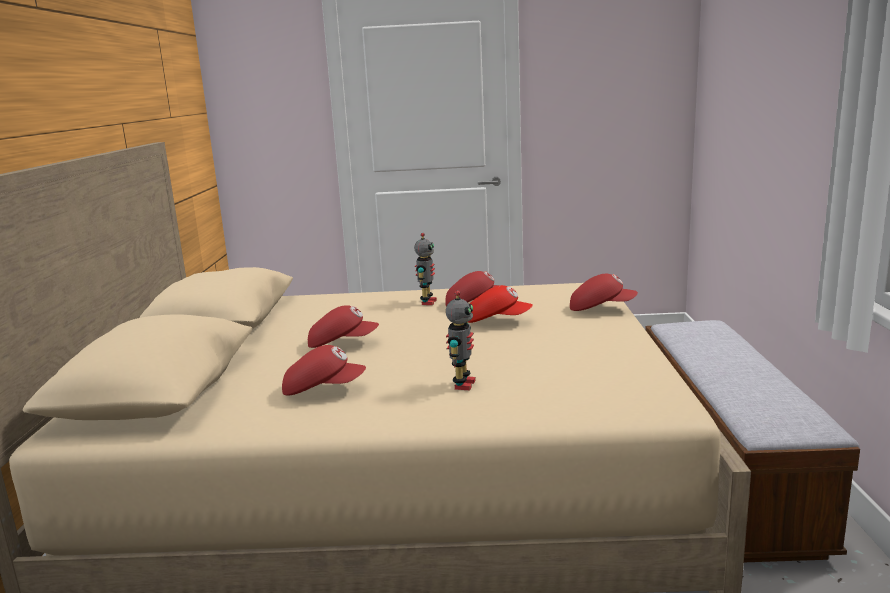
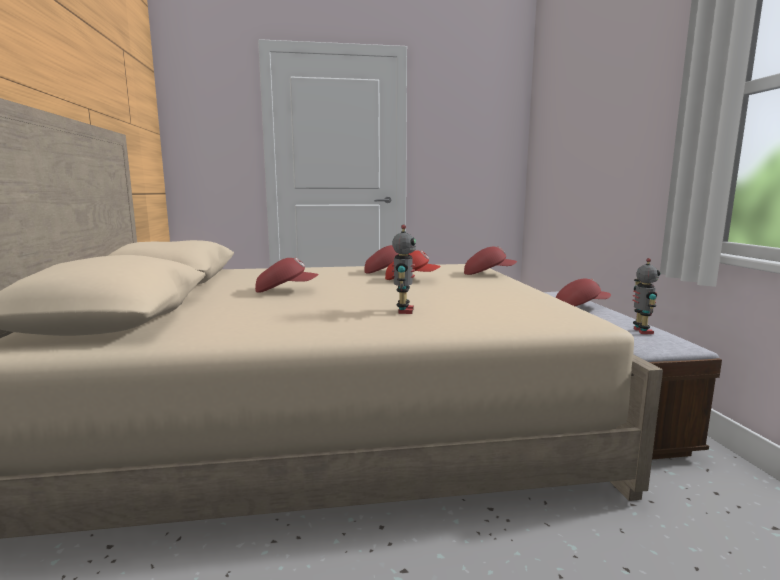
camera: 10 degrees left, 5 degrees down
(323, 390) = (278, 315): red cap -> red cap (580, 306)
(427, 302) = (348, 271): toy robot -> toy robot (641, 331)

